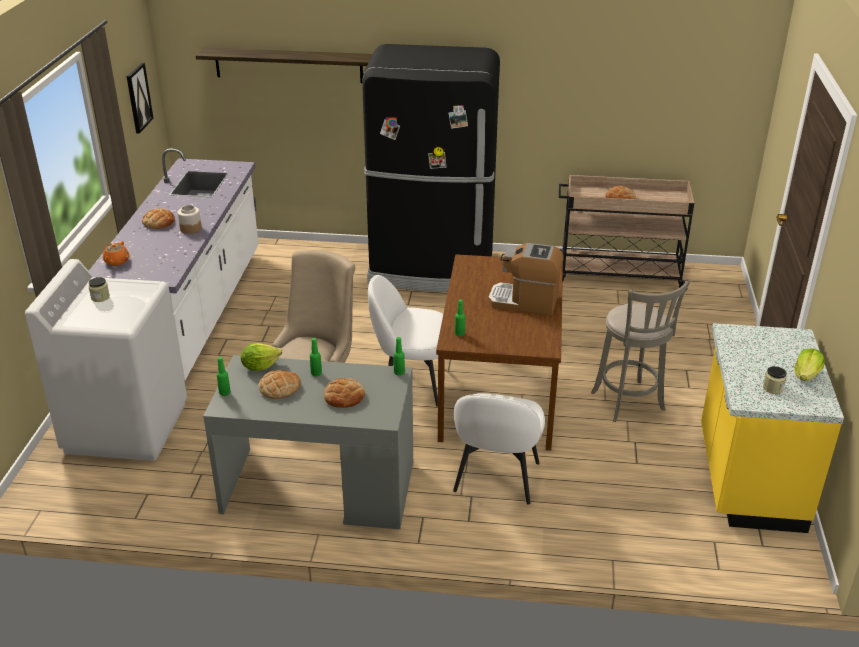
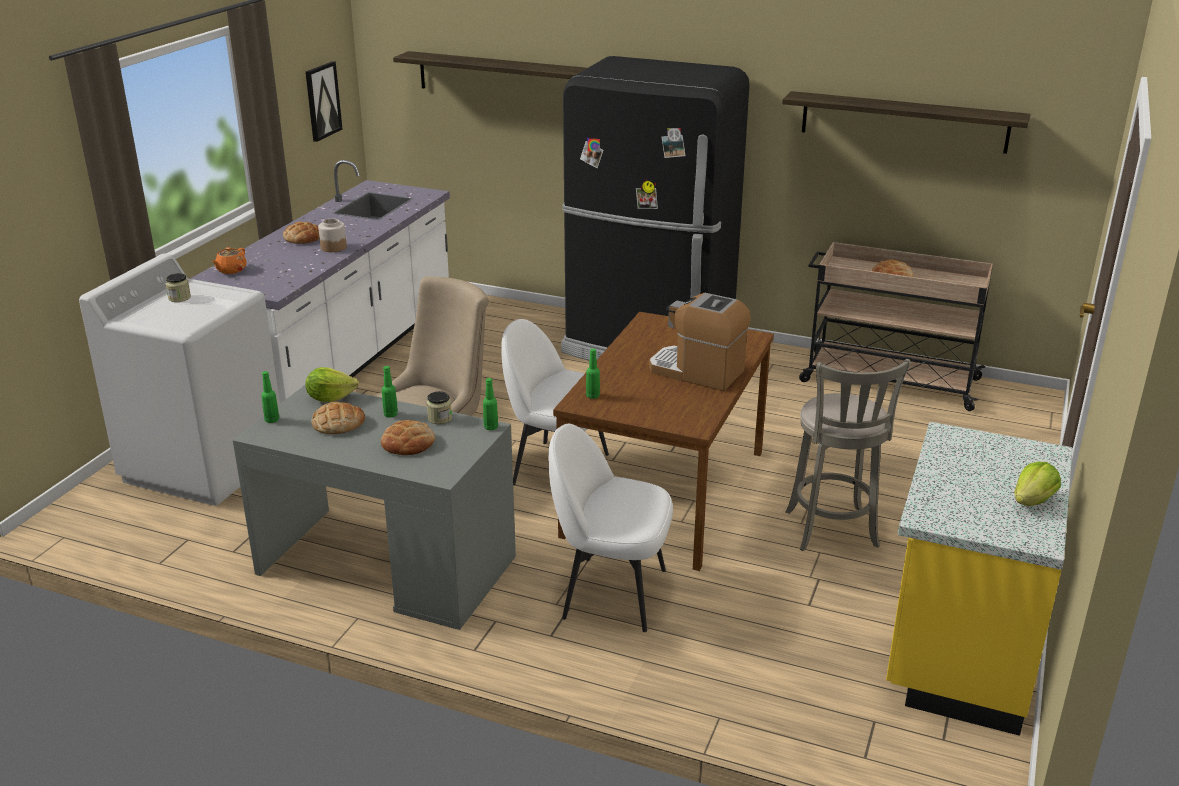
camera: 15 degrees right, 5 degrees down
(496, 479) = (611, 592): white chair -> white chair turned 75 degrees clockwise
(620, 82) = (904, 122): none -> shelf
(773, 388) = (974, 509): jar -> jar (439, 418)

